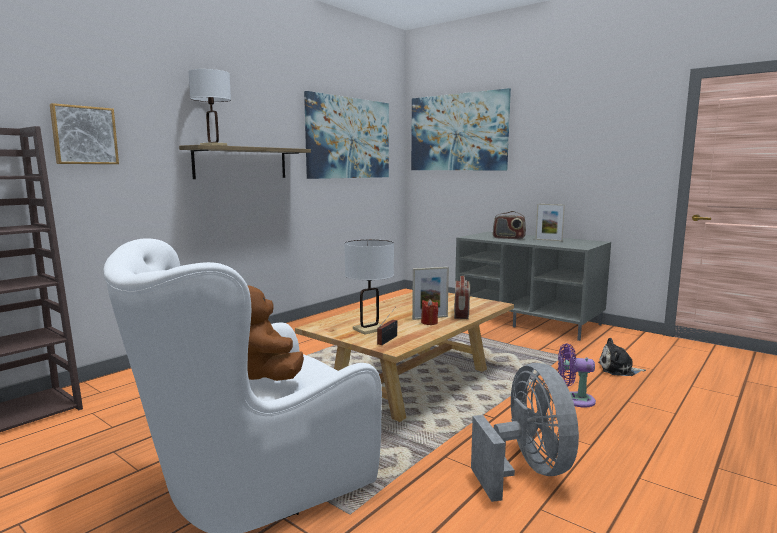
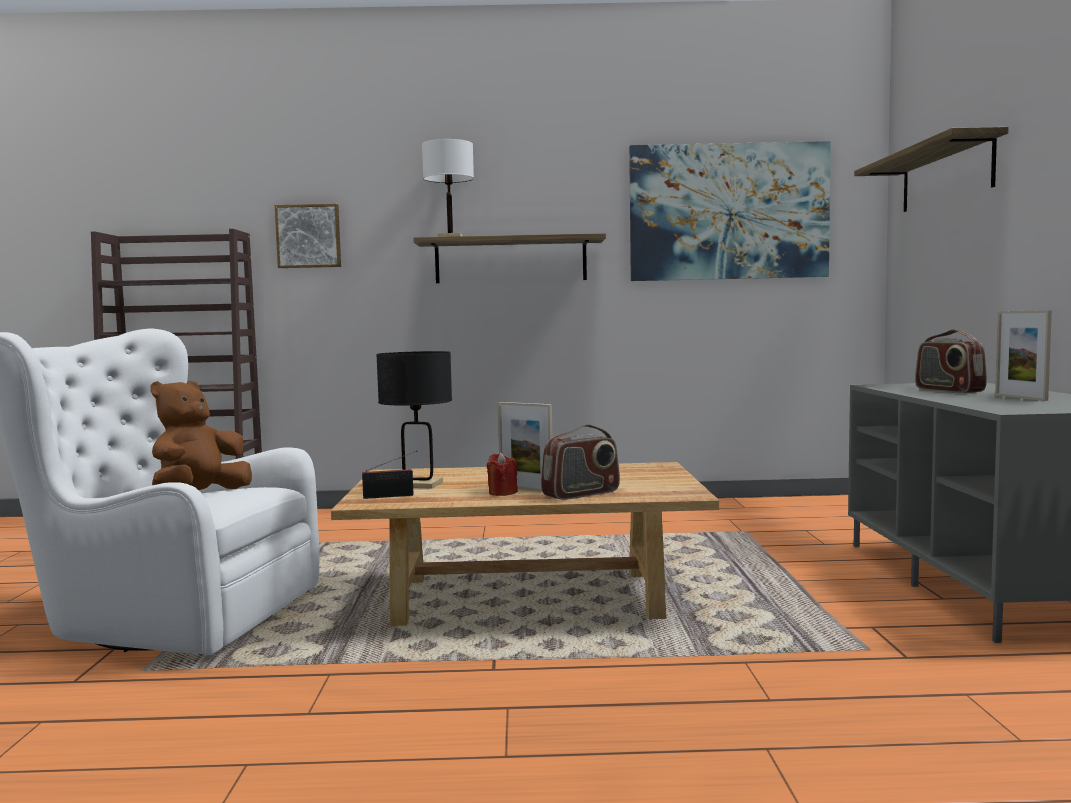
camera: 50 degrees right, 5 degrees down
(369, 329) = (418, 484): white table lamp -> black table lamp
(458, 132) = (946, 175): picture -> shelf
(527, 471) = (348, 730): grey fan -> none
(574, 400) = (672, 704): purple fan -> none
(618, 370) = (920, 708): plush toy -> none

